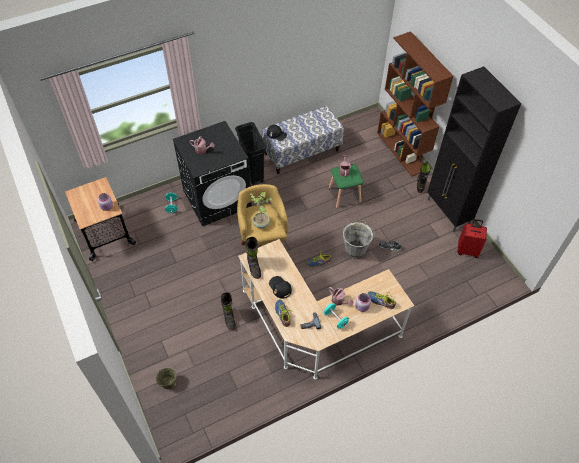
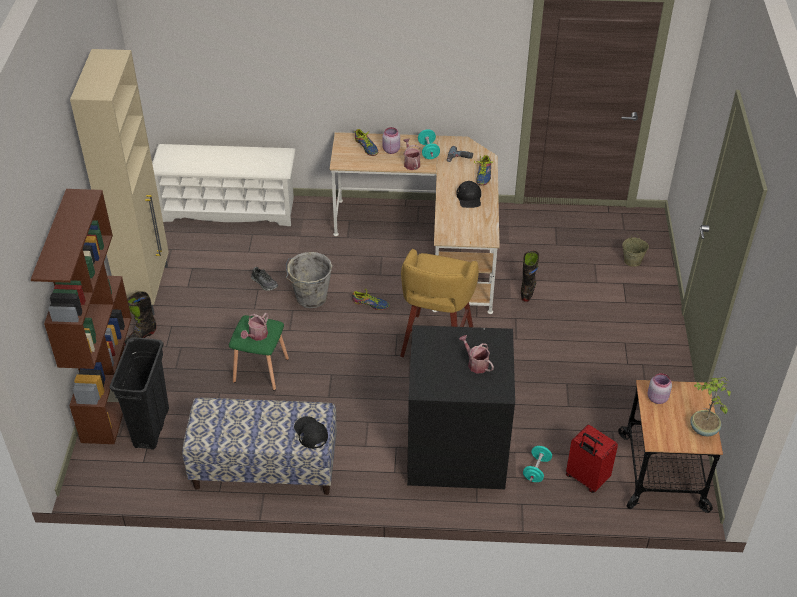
camera: 150 degrees left, 10 degrees down
(253, 173) = (372, 467): black trash can -> black trash can (151, 427)
(254, 268) = (487, 227): black boot -> none
(261, 223) = (443, 272): potted plant -> potted plant (703, 429)
(448, 212) = (147, 288): black cabinet -> beige cabinet
(462, 291) = (229, 209): none -> white shoe rack
(467, 250) = (175, 241): red suitcase -> red suitcase (586, 479)

